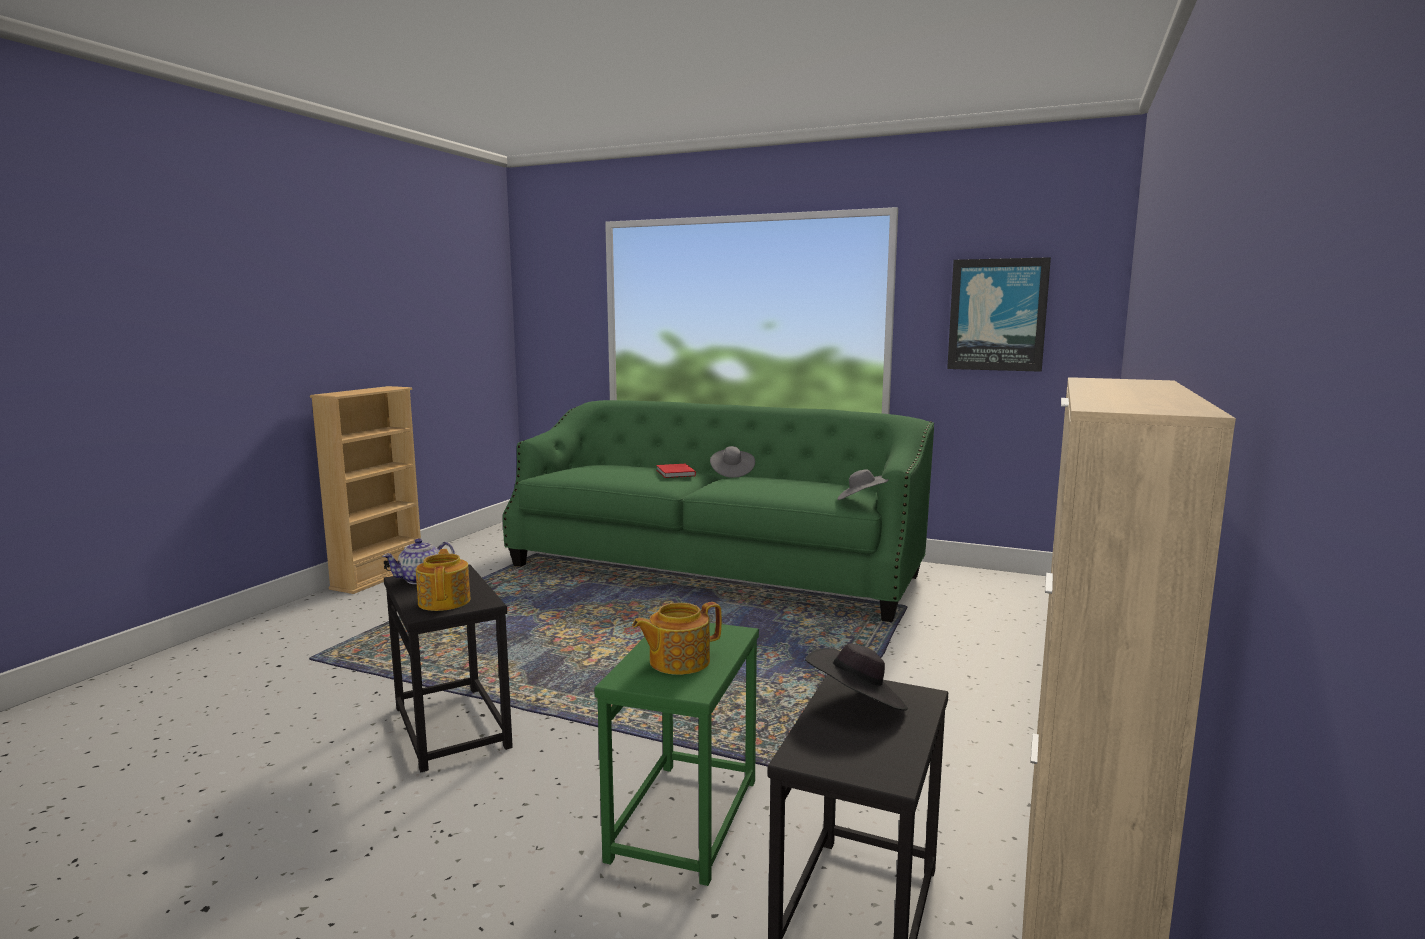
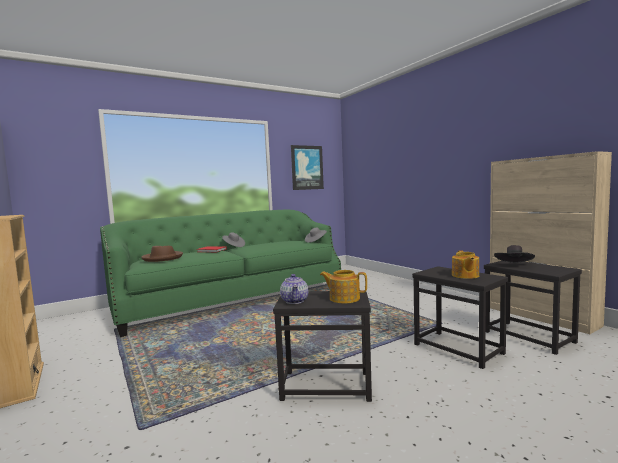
camera: 55 degrees left, 5 degrees down
(592, 469) = (162, 258): none -> brown hat
(686, 819) = (458, 348): green side table -> black side table

